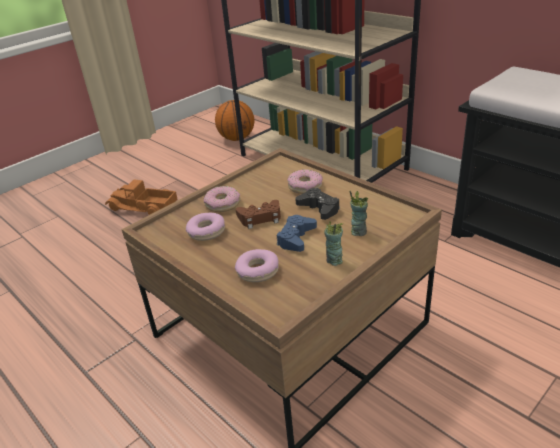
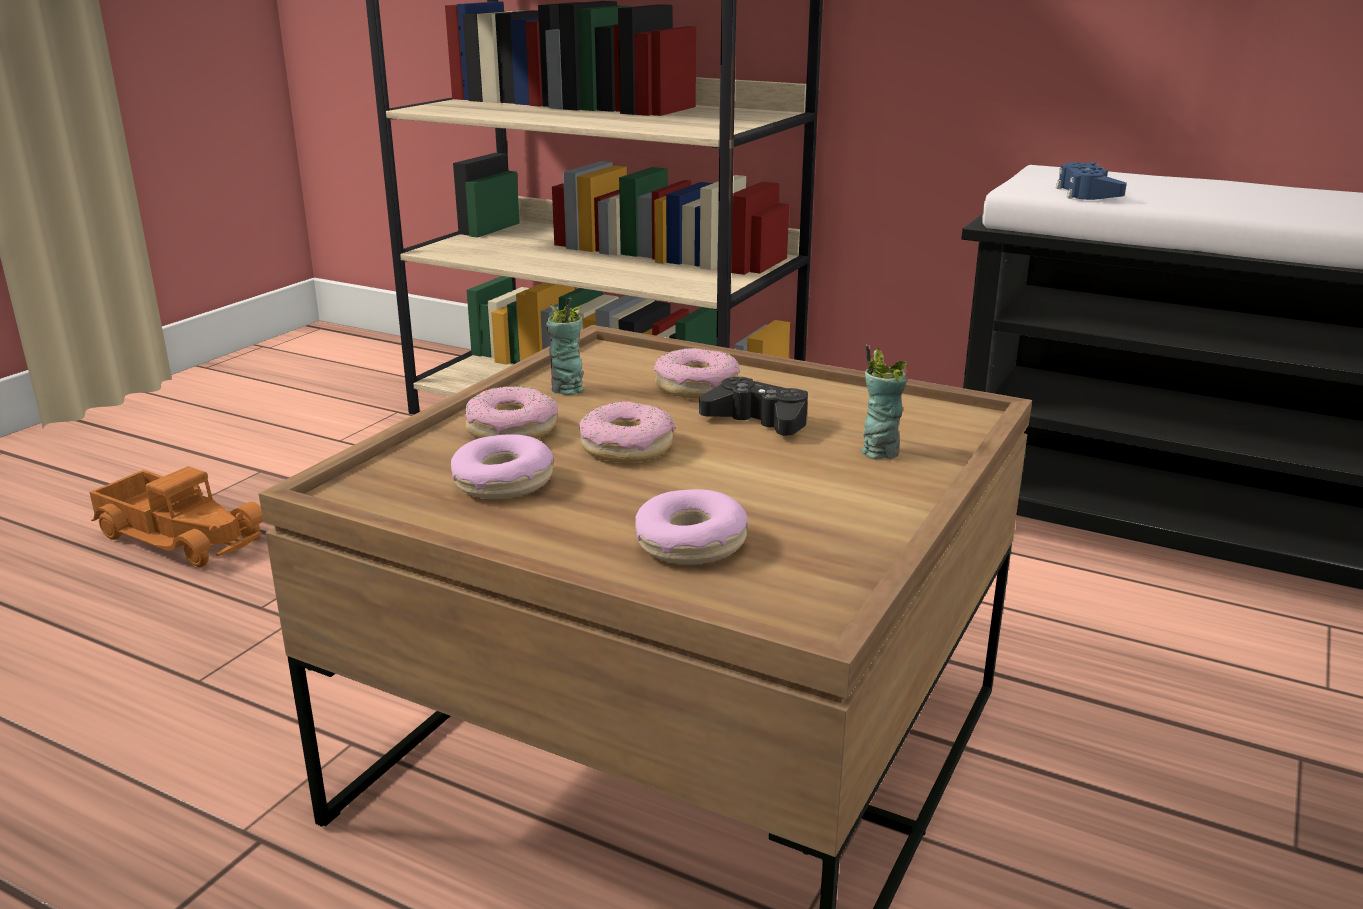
camera: 20 degrees left, 10 degrees down
(142, 207) = (182, 535): toy truck -> toy truck turned 150 degrees counterclockwise
(237, 138) = (385, 383): basketball -> none
(260, 218) = (627, 447): brown game controller -> donut
(296, 238) = (742, 475): blue game controller -> blue game controller (1087, 193)
(334, 260) = (863, 506): cup -> cup (567, 389)

